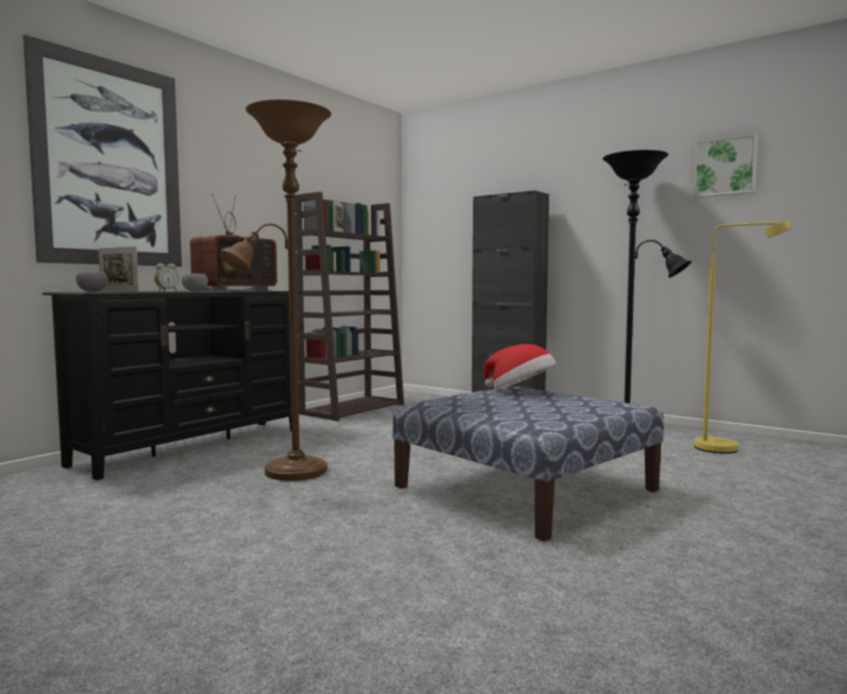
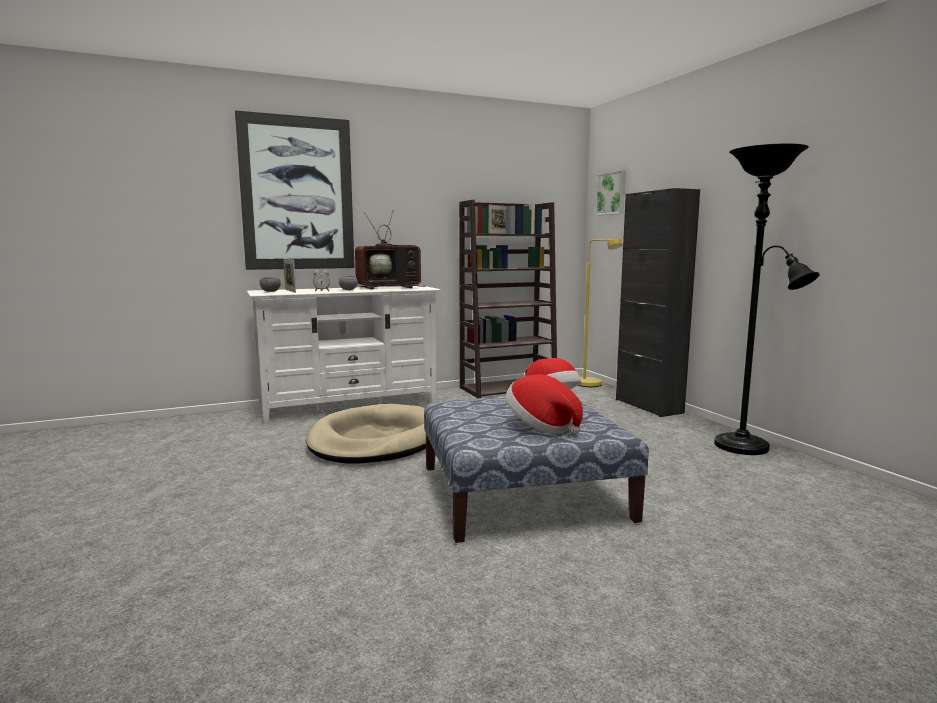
camera: 30 degrees right, 5 degrees up
(193, 446) = (350, 406): black tv stand -> white tv stand
(288, 473) = (375, 440): brown floor lamp -> beige dog bed
(564, 408) = (541, 427): none -> hat
(725, 167) = (883, 155): picture -> picture (612, 193)
(728, 449) = (814, 495): yellow floor lamp -> yellow floor lamp (593, 385)

